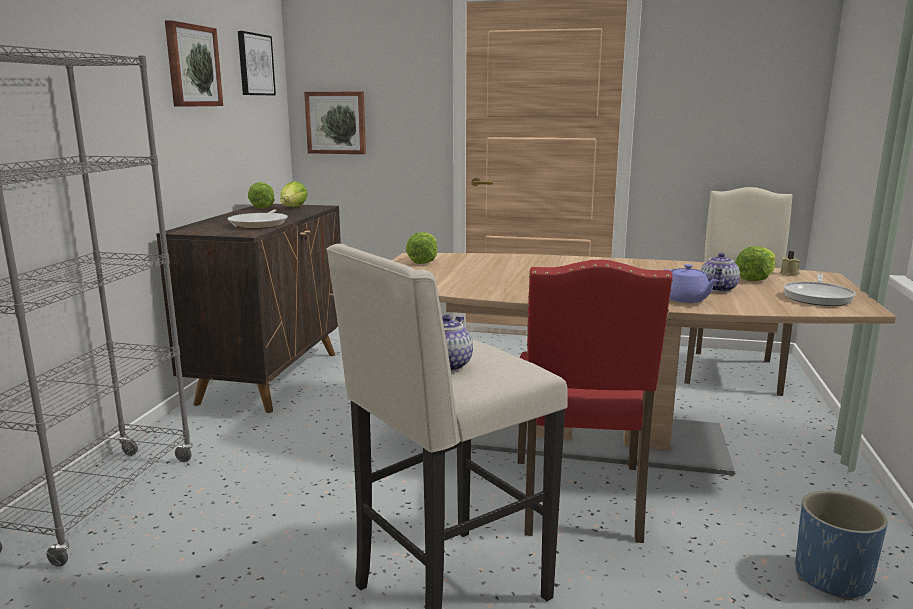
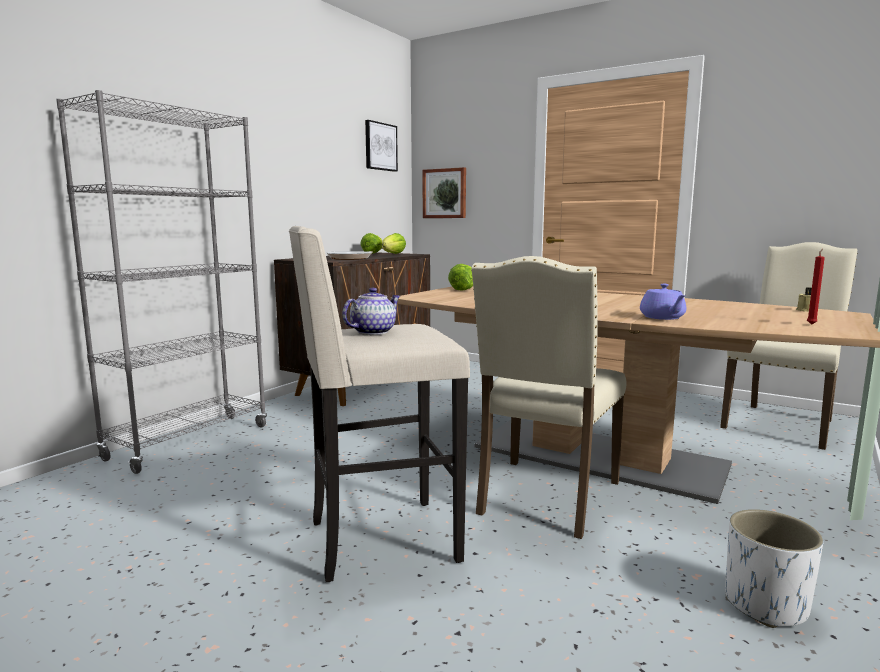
camera: 20 degrees right, 5 degrees down
(192, 66) = (320, 142): picture -> none
(579, 500) = (545, 498): red chair -> beige chair
(719, 289) = (709, 314): teapot -> none
(755, 278) = (762, 311): lettuce -> none
(818, 297) = (812, 324): frying pan -> red candle
(832, 578) = (765, 605): blue planter -> white planter

